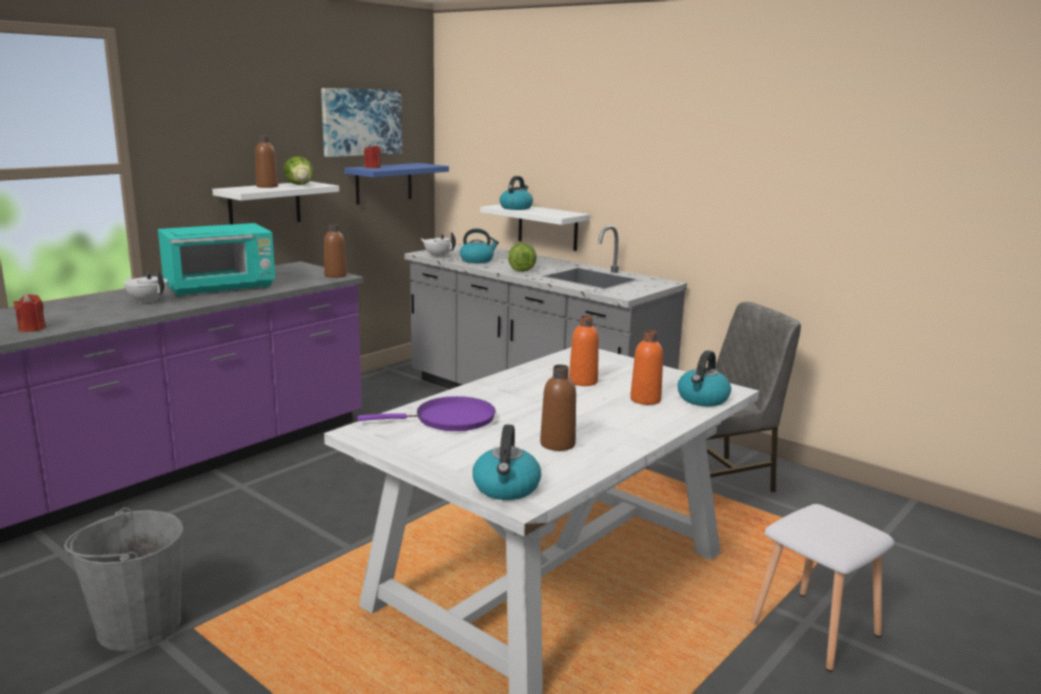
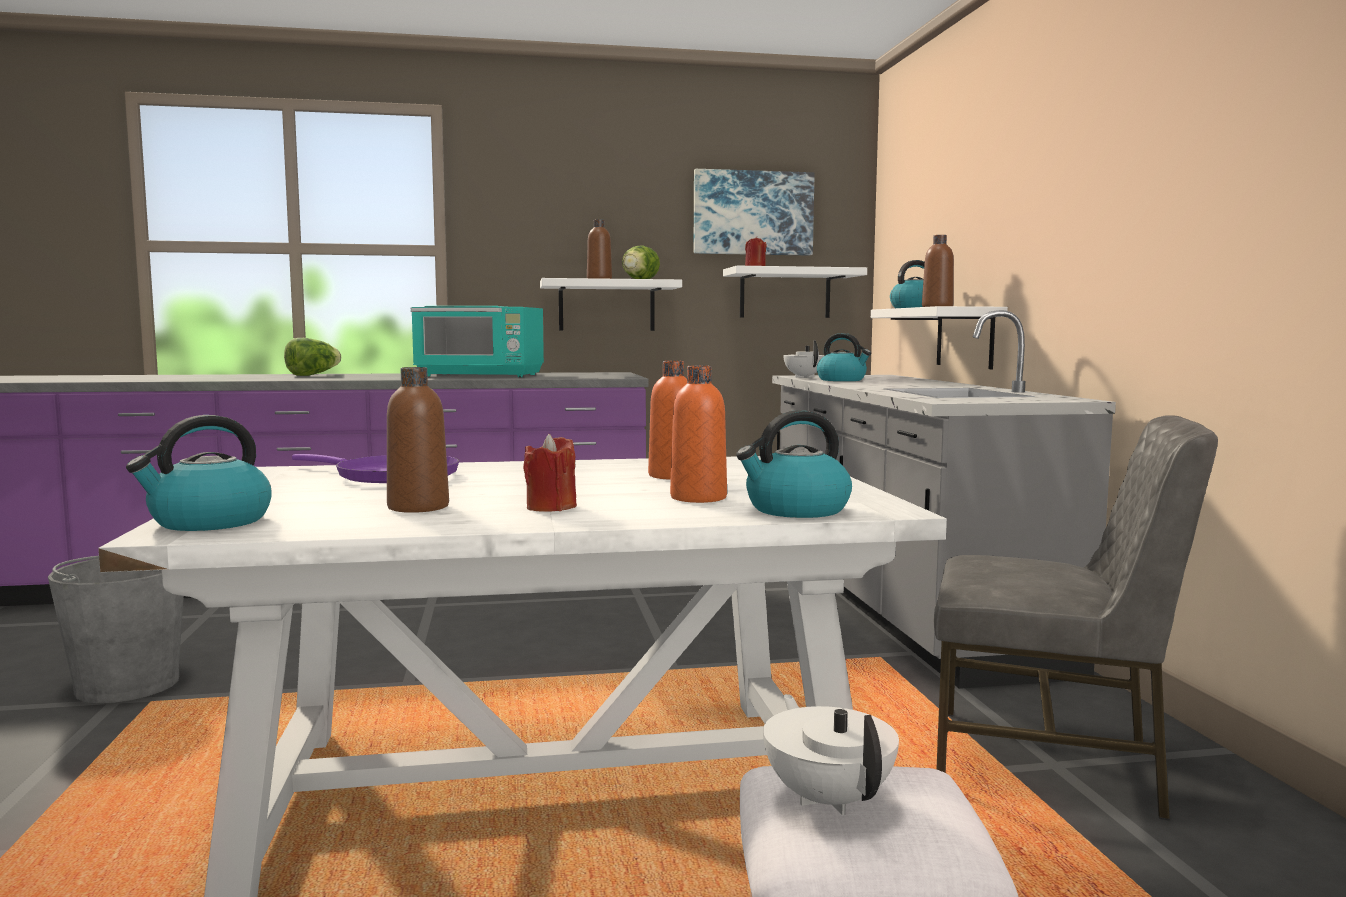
camera: 40 degrees right, 10 degrees down
(32, 328) = (243, 378): red candle -> red candle (551, 507)
(148, 301) = (387, 376): white teapot -> white teapot (828, 798)
(335, 275) = (621, 376): brown bottle -> brown bottle (937, 307)
(384, 183) = (785, 293): blue shelf -> white shelf
(521, 269) = (875, 385): lettuce -> lettuce (312, 375)

